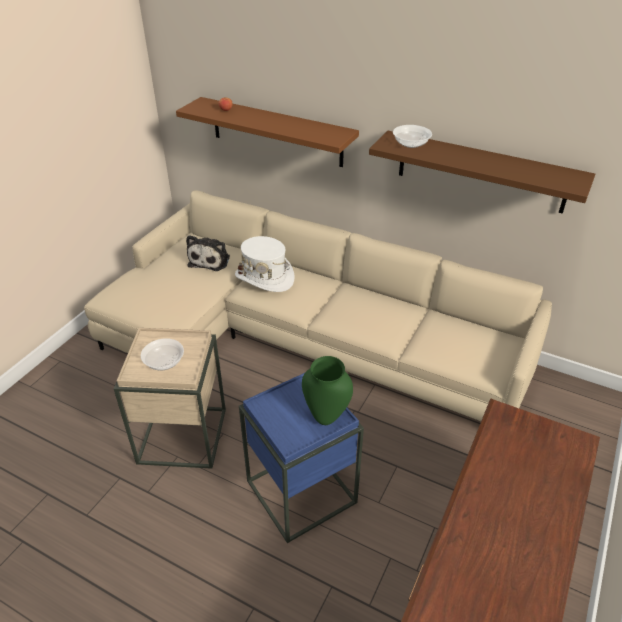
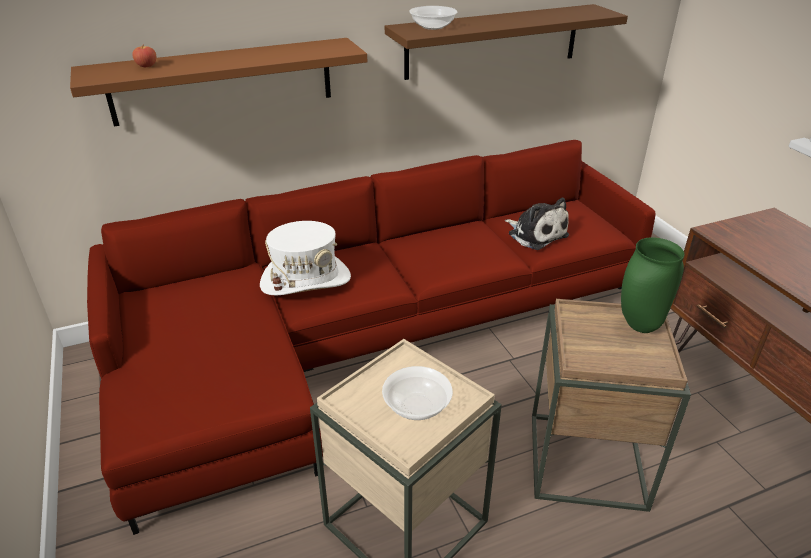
camera: 50 degrees left, 5 degrees down
(210, 260) = (210, 301): plush toy -> plush toy (535, 234)
(301, 492) = (586, 460): blue side table -> brown side table
(302, 339) = (367, 338): beige sofa -> red sofa

